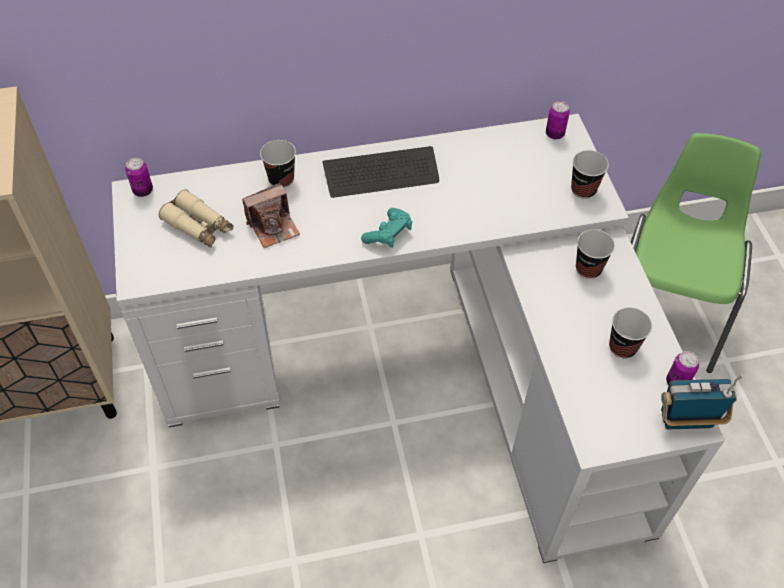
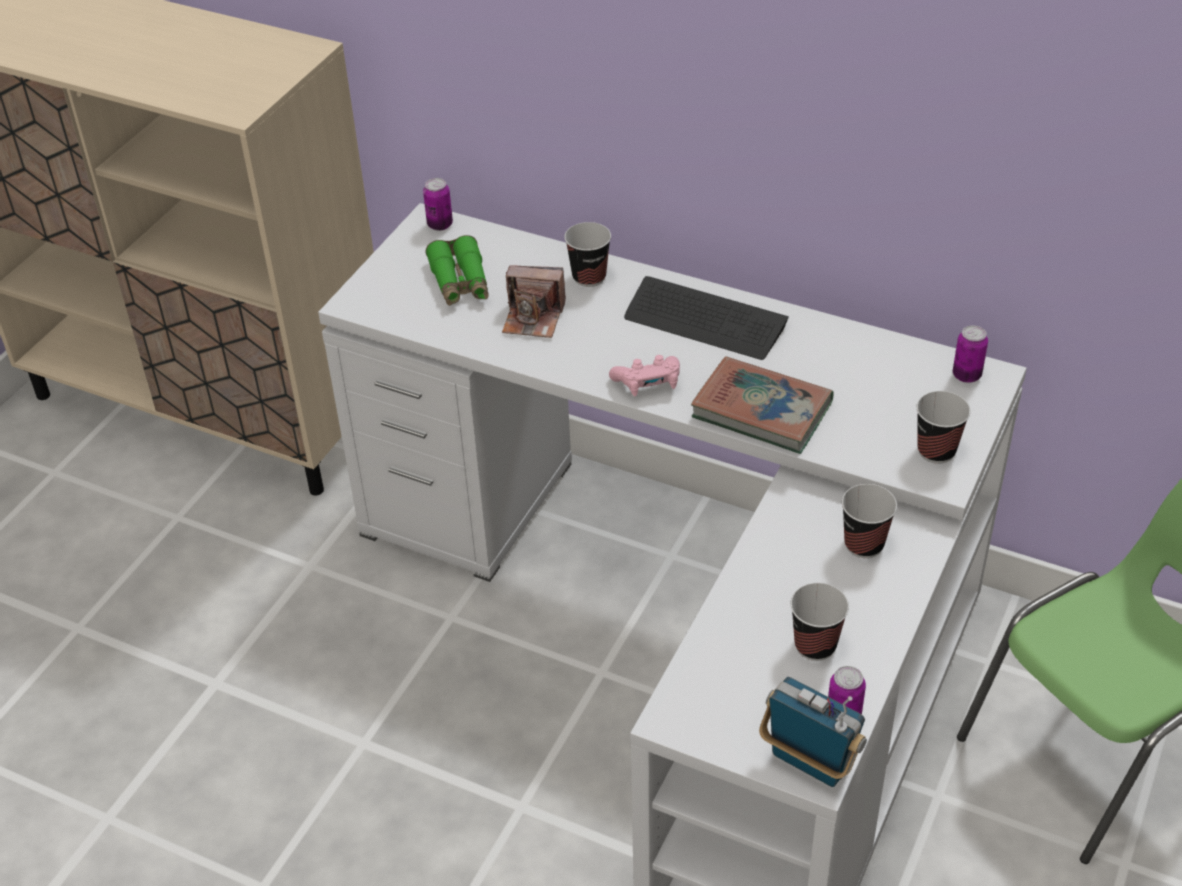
camera: 40 degrees right, 10 degrees down
(198, 226) = (460, 282): beige binoculars -> green binoculars
(388, 234) = (648, 384): turquoise game controller -> pink game controller
(470, 216) = (762, 411): none -> book

